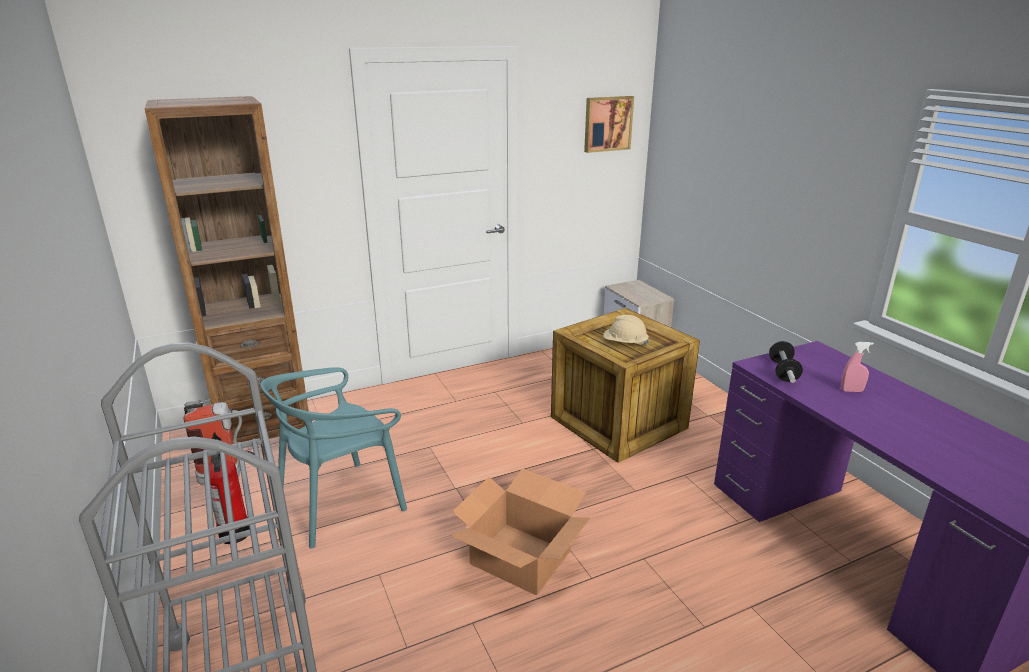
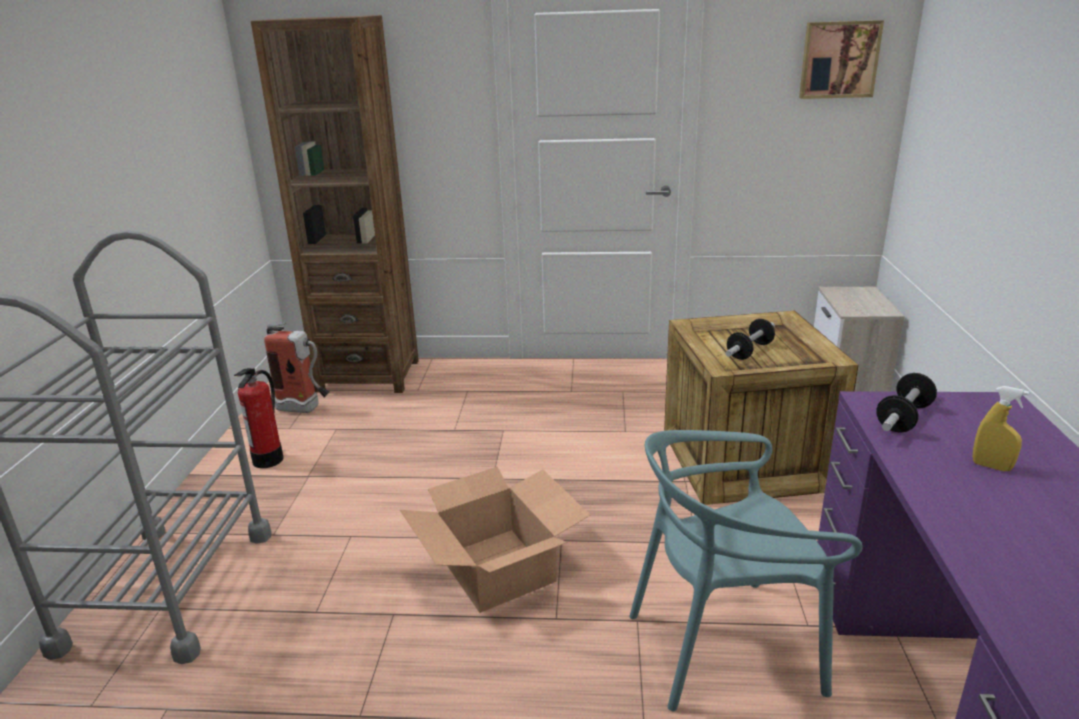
camera: 30 degrees right, 0 degrees up
(341, 504) = (374, 461): turquoise chair -> turquoise chair (724, 646)
(625, 344) = (749, 351): beige hard hat -> dumbbell
(851, 391) = (991, 466): pink spray bottle -> yellow spray bottle

